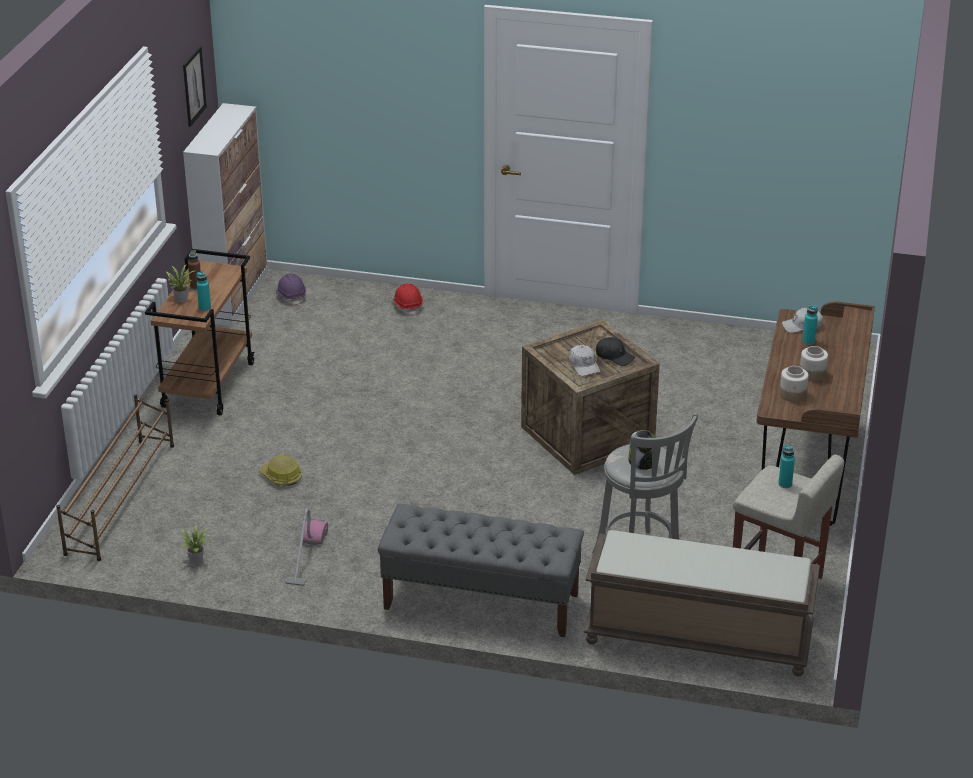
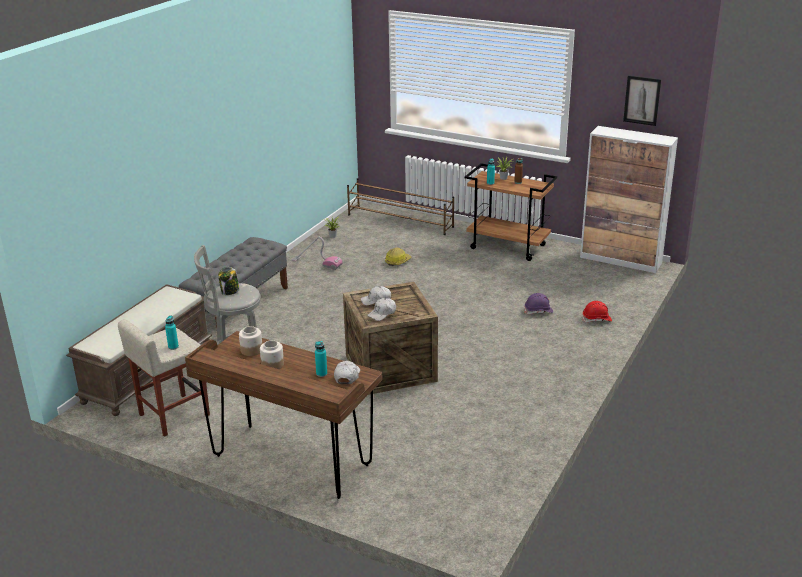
camera: 105 degrees right, 5 degrees down
(291, 296) = (618, 278): purple hard hat -> purple hard hat (538, 311)
(614, 356) = (382, 313): black cap -> white cap

